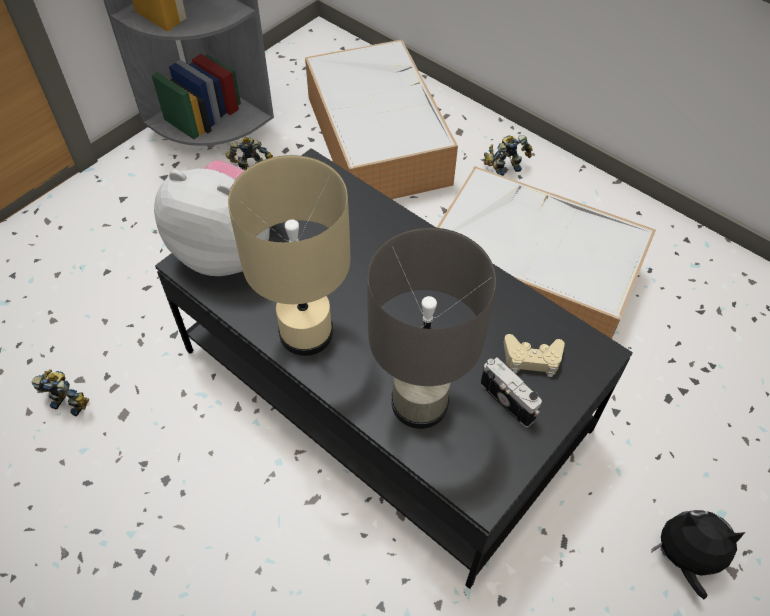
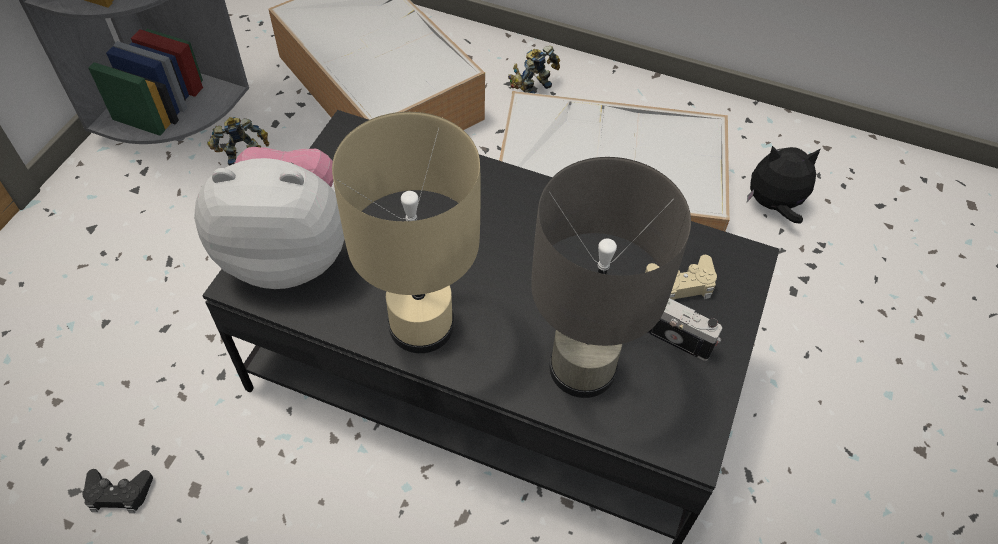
camera: 20 degrees left, 0 degrees up
(70, 400) = (118, 493): toy robot -> black game controller
(684, 559) = (872, 453): plush toy -> plush toy (773, 205)

